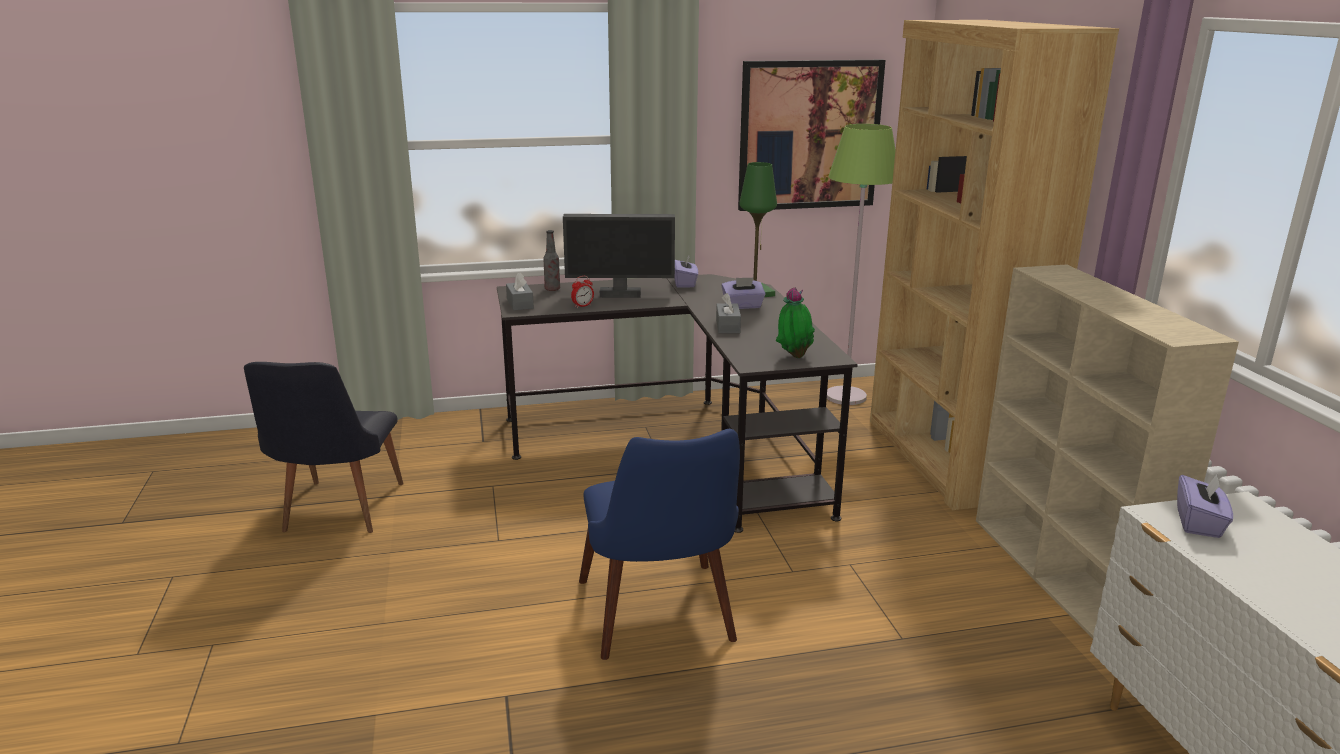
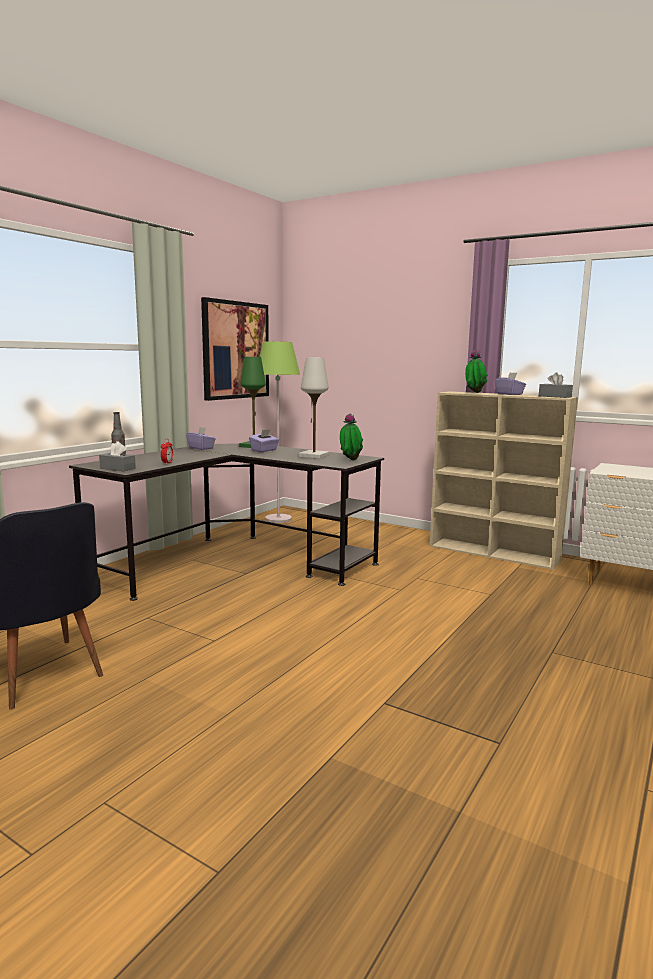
camera: 45 degrees left, 10 degrees down
(620, 295) = (176, 456): monitor -> none
(662, 623) = (389, 634): blue chair -> none
(728, 326) = (282, 457): grey tissue box -> grey tissue box (554, 396)
(771, 334) = (313, 456): none -> white table lamp
(945, 458) = (371, 529): brown bookcase -> none
(1079, 280) = (474, 392): none -> potted plant
(1199, 523) = (617, 471): purple tissue box -> purple tissue box (509, 394)

